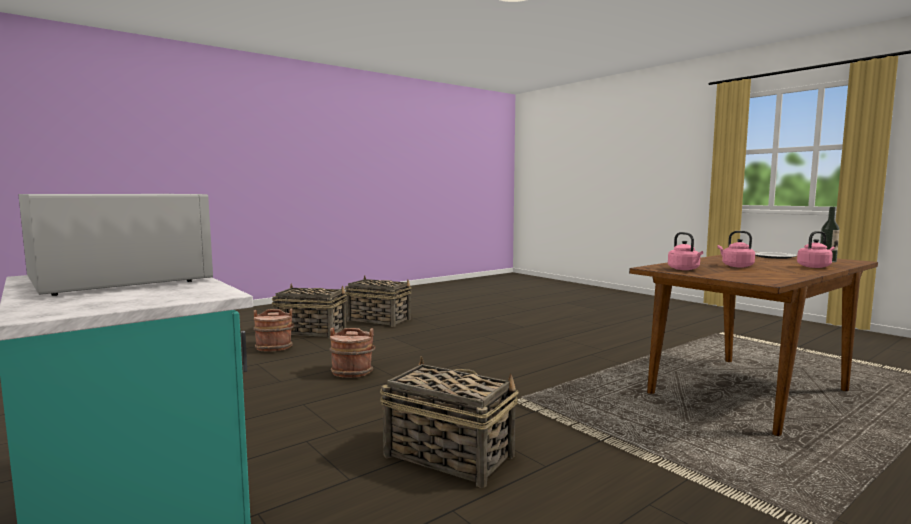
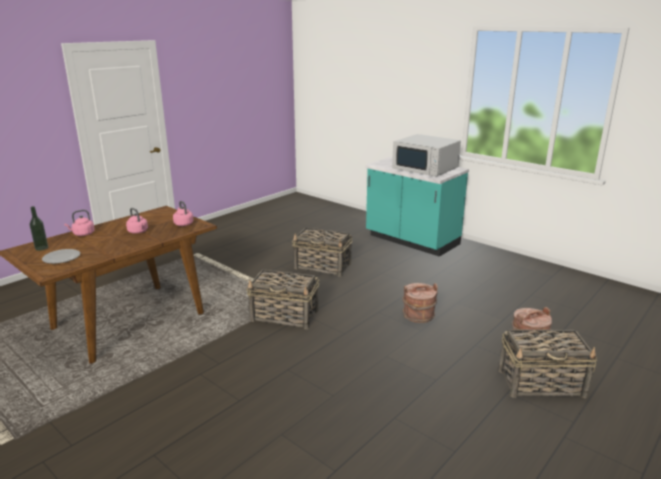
camera: 170 degrees right, 15 degrees up
(378, 320) = (501, 435): basket -> basket (285, 316)

